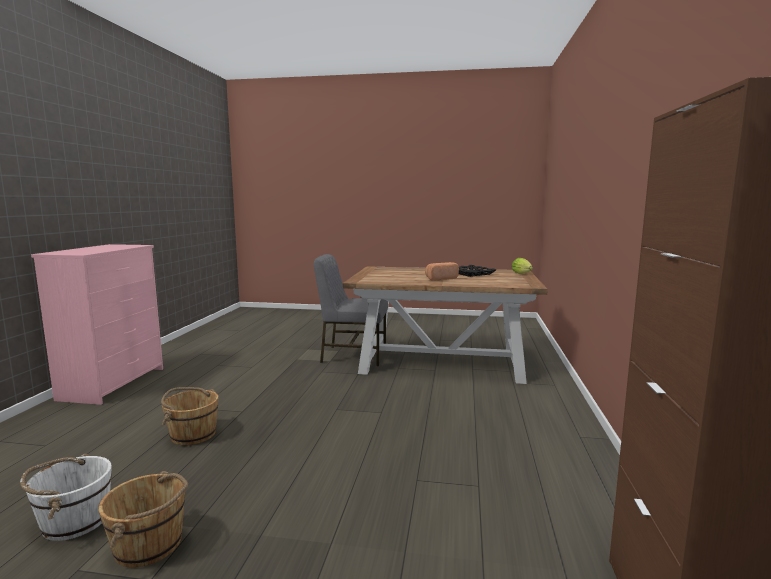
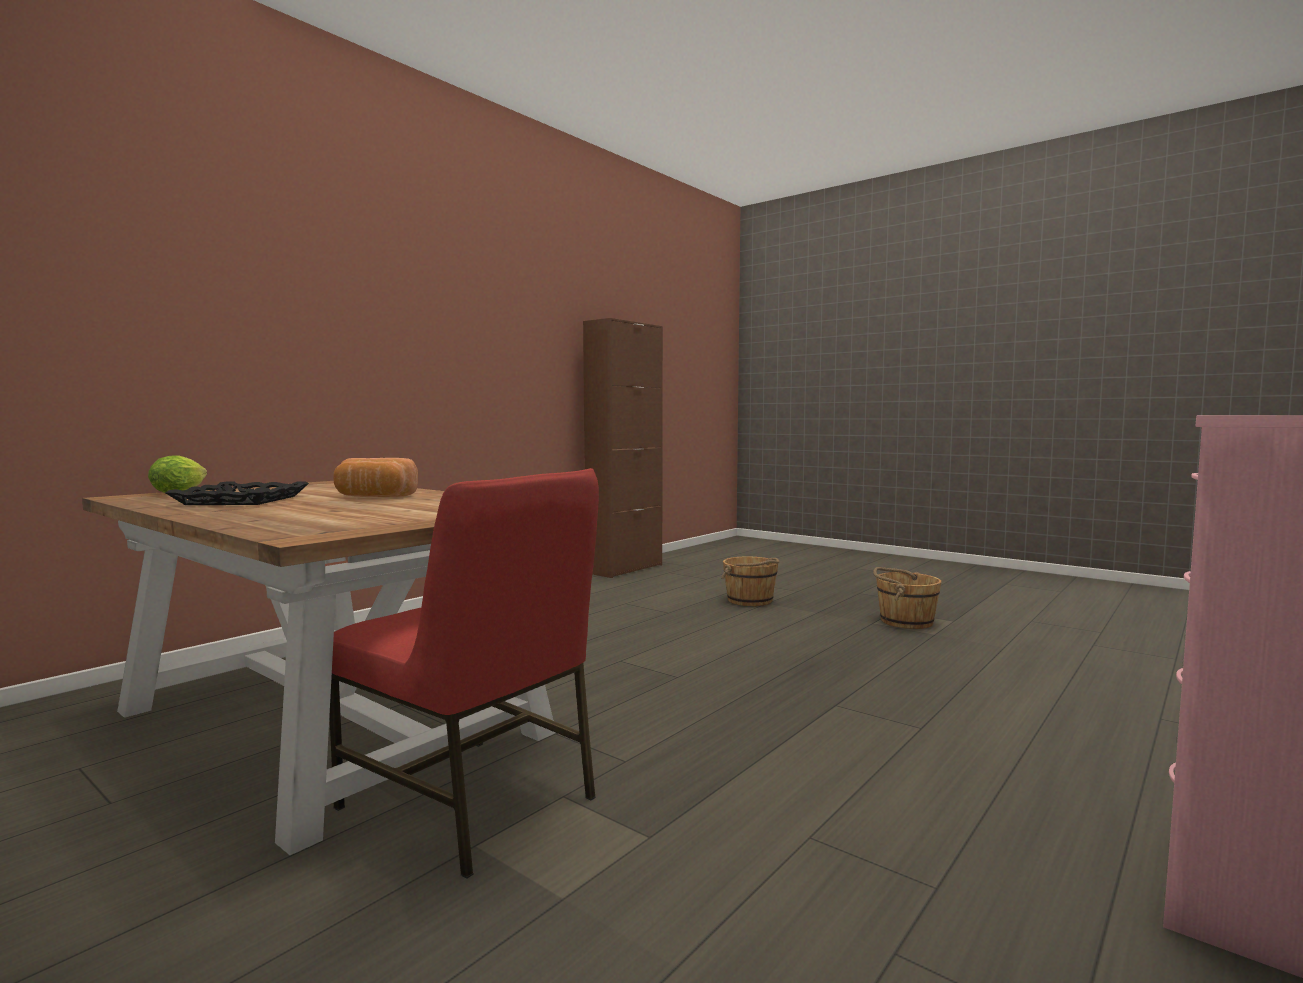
camera: 150 degrees left, 5 degrees down
(74, 521) = (989, 641): white bucket -> none
(192, 434) = (911, 687): brown bucket -> brown bucket (750, 600)
(352, 355) = (472, 802): grey chair -> red chair

